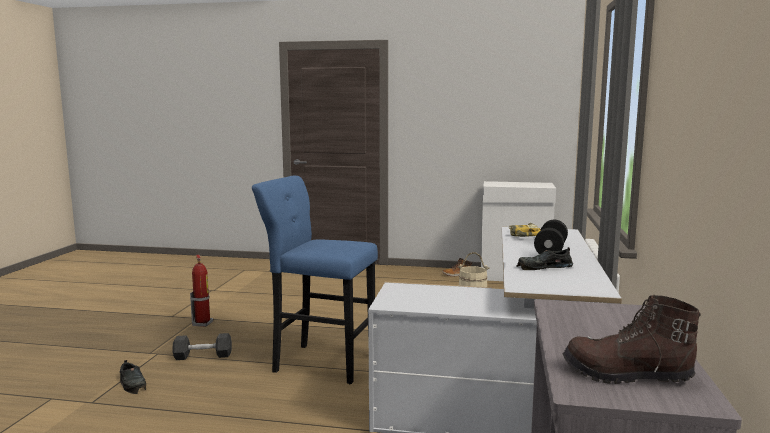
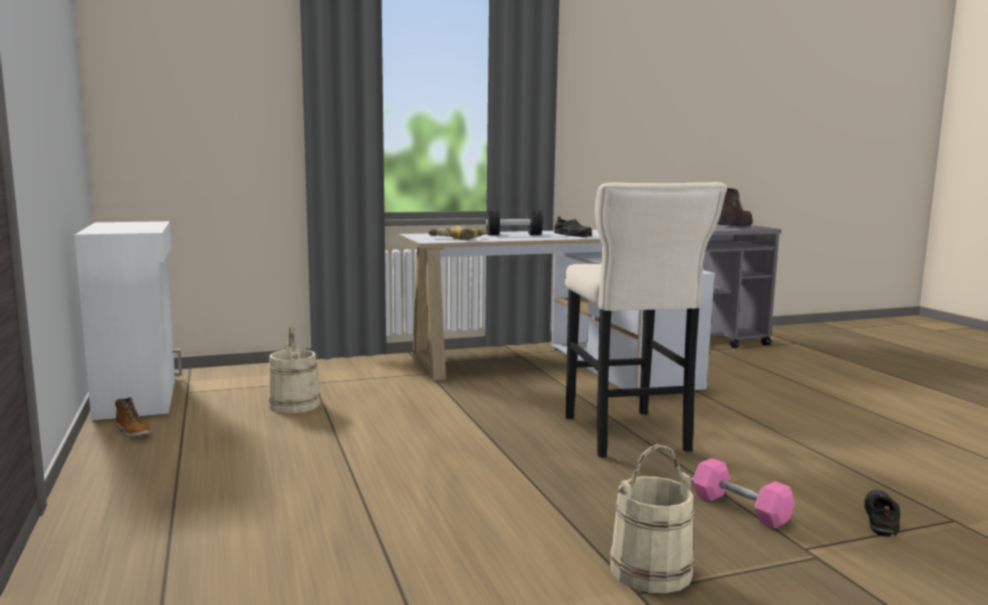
camera: 120 degrees left, 0 degrees up
(203, 323) = (651, 571): fire extinguisher -> beige bucket
(203, 356) = (740, 508): grey dumbbell -> pink dumbbell
(320, 363) = (627, 436): blue stool -> beige stool
(626, 375) = (733, 226): brown boot -> brown boot turned 120 degrees counterclockwise

